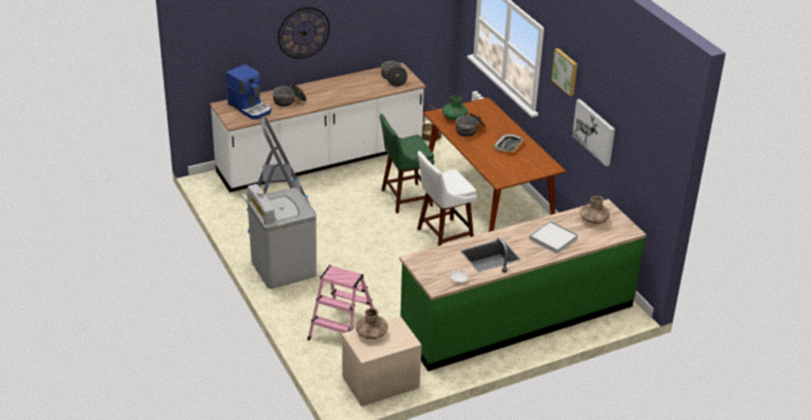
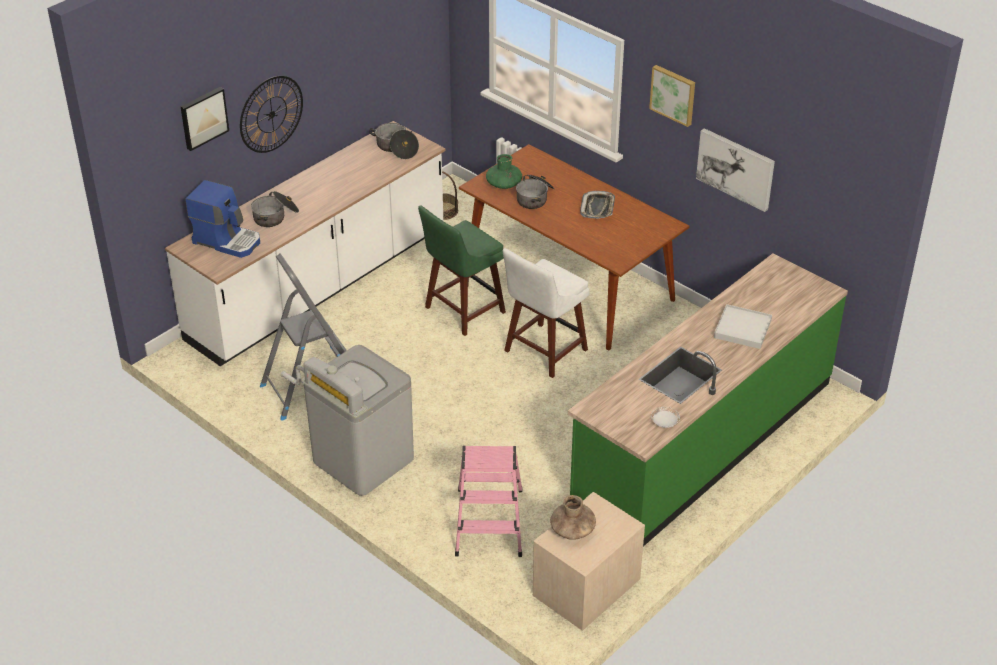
camera: 20 degrees left, 5 degrees up
(250, 21) = (203, 117): none -> picture
(593, 220) = (774, 288): brown vase -> none

